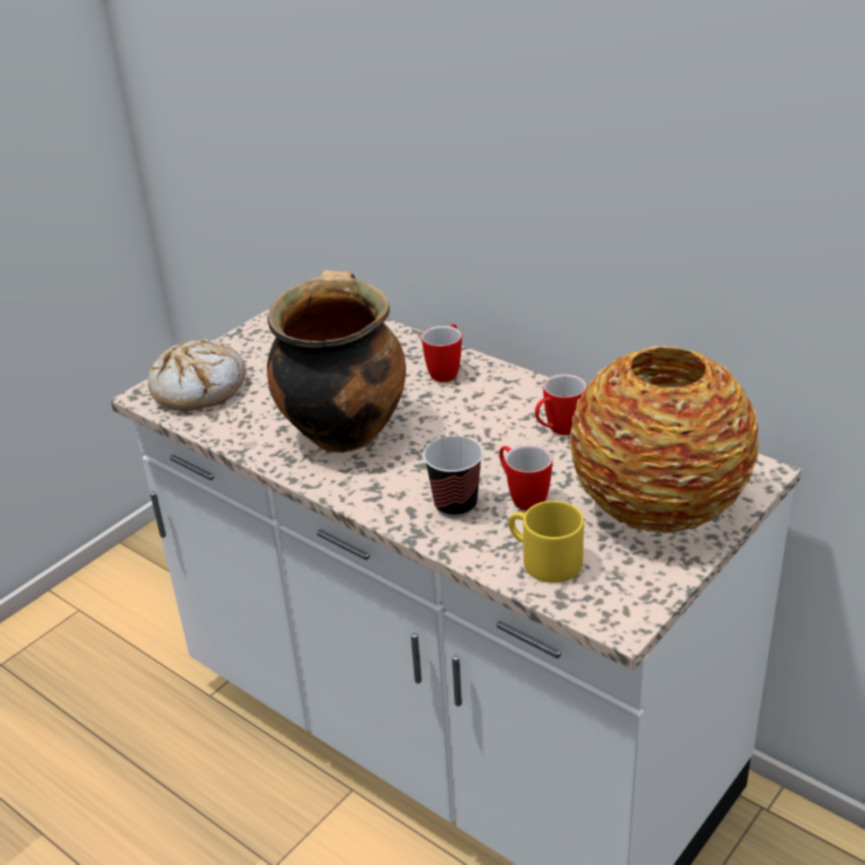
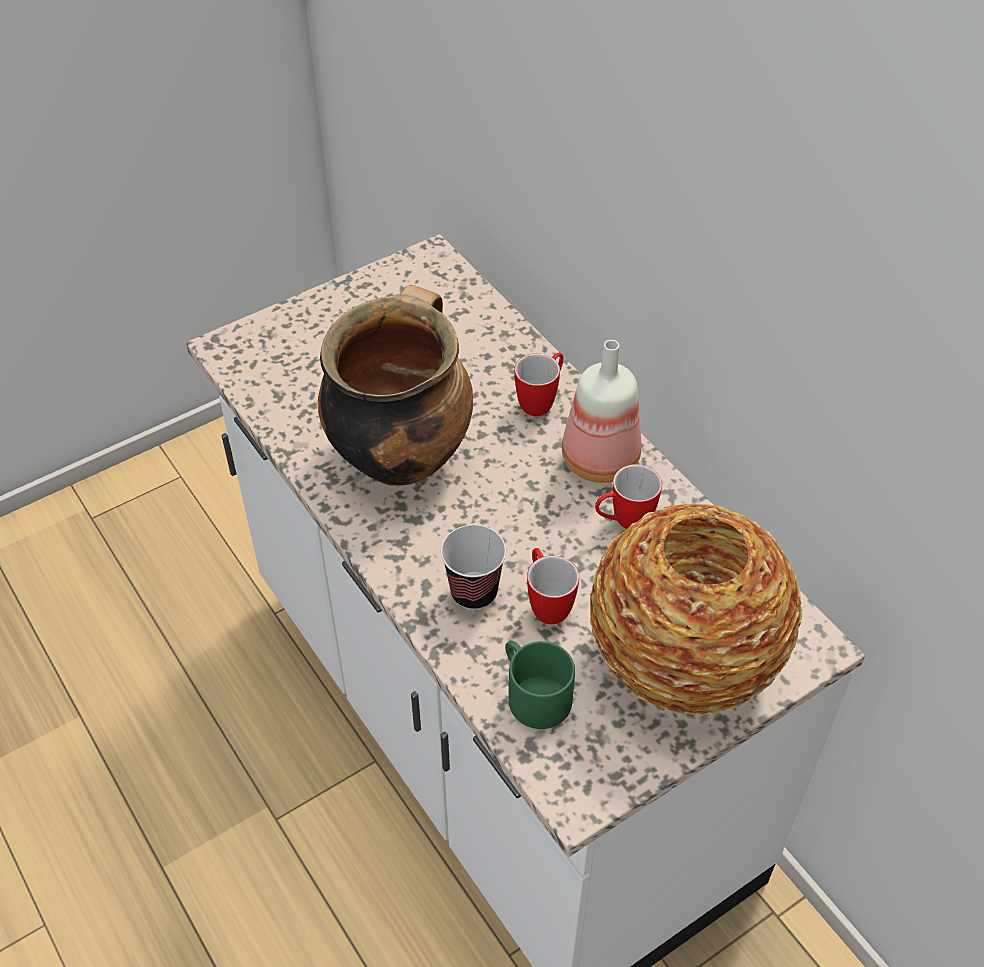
camera: 15 degrees right, 15 degrees up
(199, 387) = (278, 351): bread -> none
(514, 397) = (597, 459): none -> bottle
(543, 560) = (532, 694): yellow mug -> green mug

